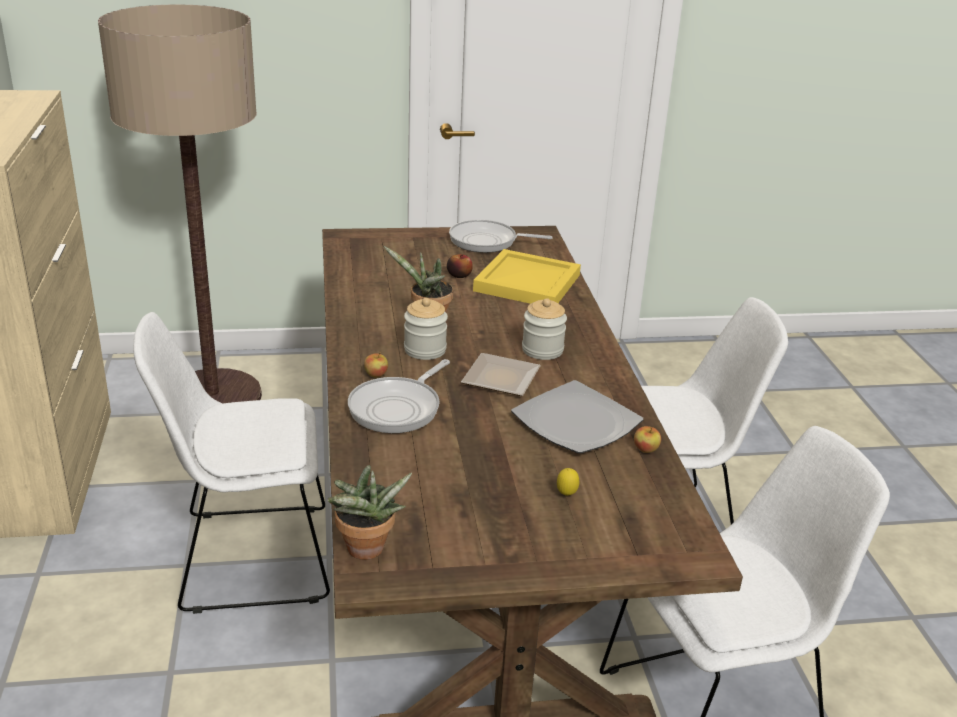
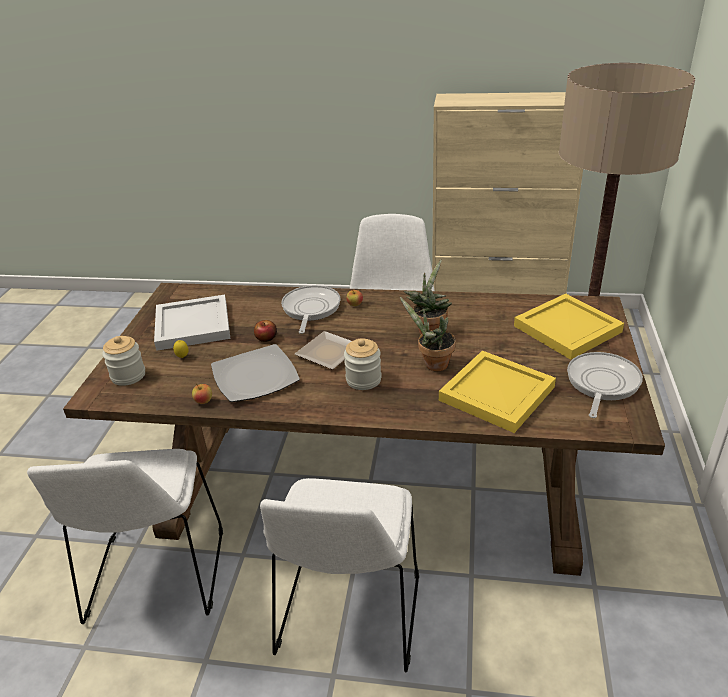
camera: 110 degrees right, 5 degrees up
(366, 552) = (187, 291): potted plant -> potted plant (432, 364)
(397, 251) = (569, 329): none -> yellow tray
(398, 408) = (310, 309): frying pan -> frying pan turned 45 degrees clockwise
(425, 350) = (382, 326): jar -> jar (128, 375)
(459, 275) = (516, 356): apple -> apple (266, 338)
(479, 508) = (194, 326): none -> white tray

